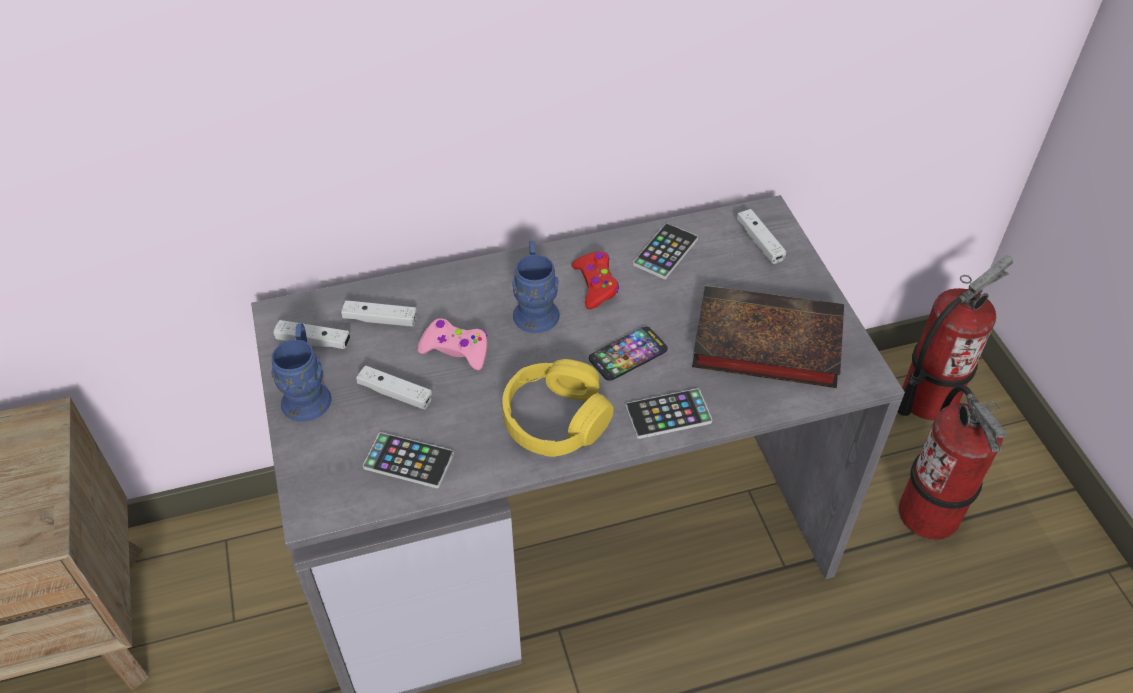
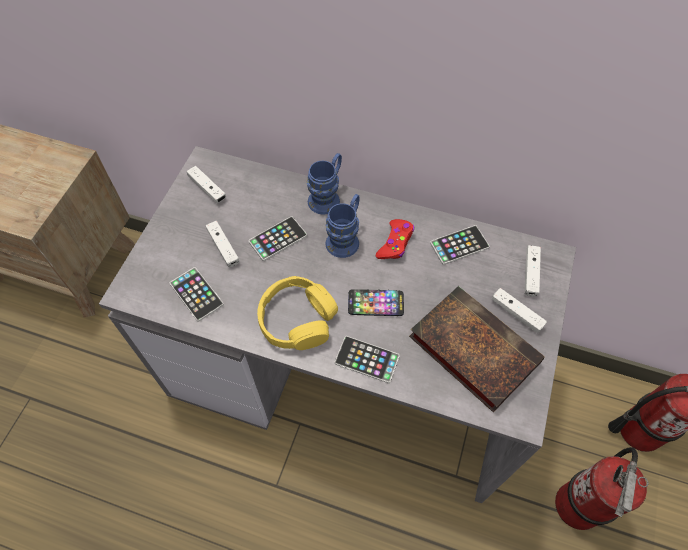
camera: 35 degrees right, 10 degrees up
(307, 393) = (179, 219): blue mug -> blue mug (327, 197)
(380, 320) = (252, 195): white game controller -> white game controller (516, 313)
(455, 349) = (278, 239): pink game controller -> phone

